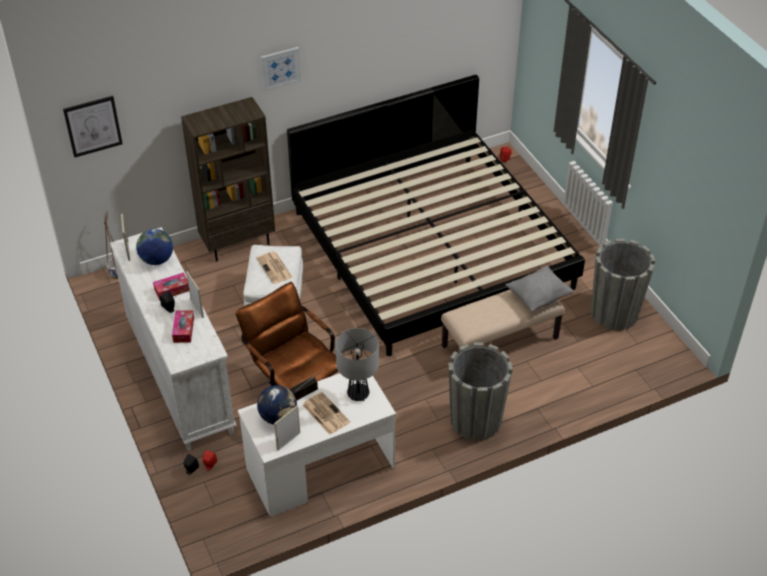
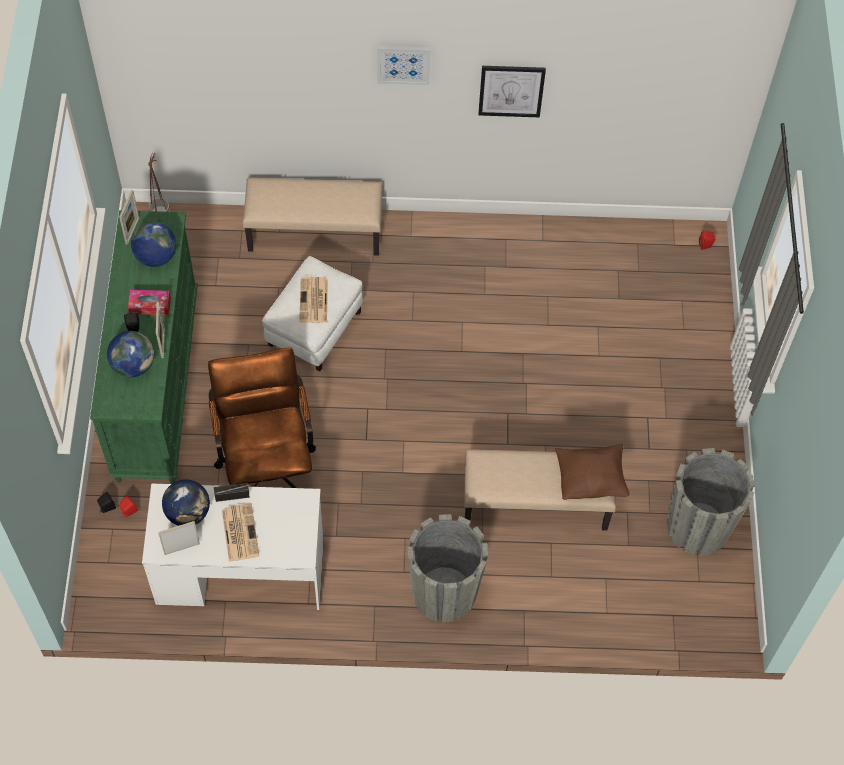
camera: 25 degrees right, 15 degrees up
(93, 126) = (148, 62): picture -> picture (511, 90)
(180, 377) = (157, 385): white dresser -> green dresser
(183, 330) = (133, 365): tissue box -> globe
(238, 243) = (315, 232): brown bookcase -> beige bench
(358, 394) = (289, 524): table lamp -> none
(431, 249) = (534, 338): bed -> none
(538, 297) = (591, 480): grey pillow -> brown pillow

